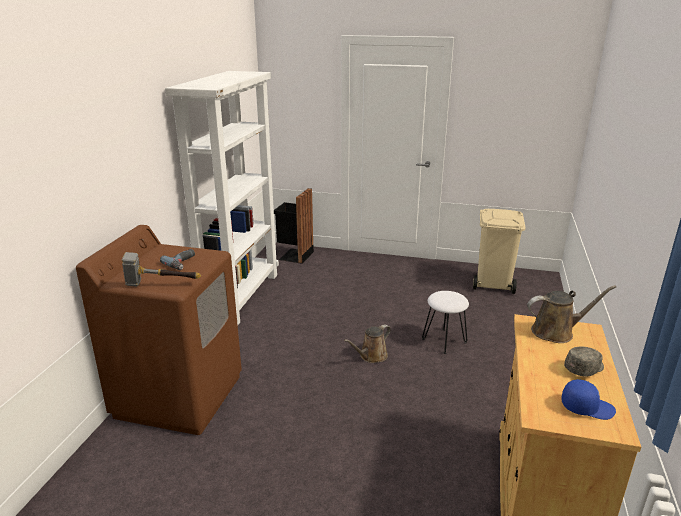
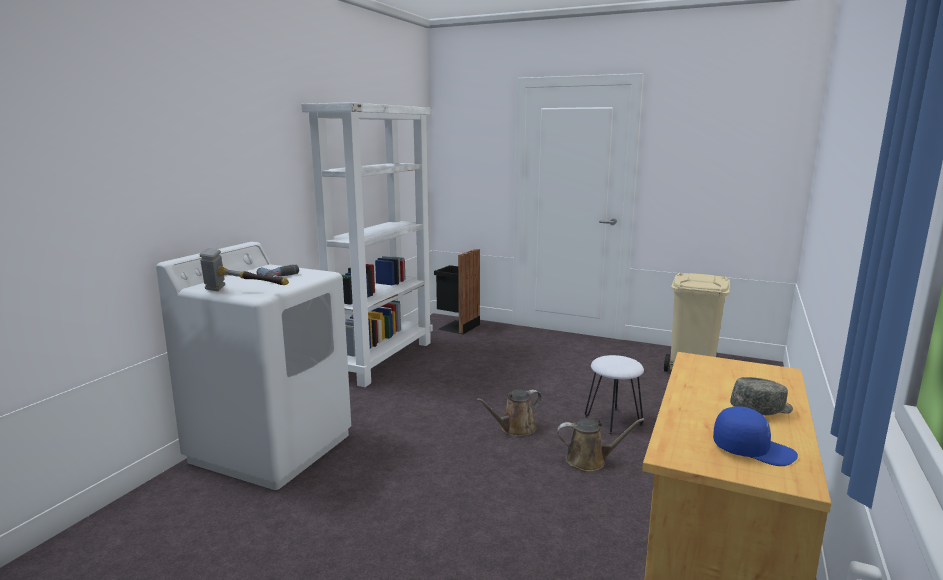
camera: 10 degrees right, 10 degrees down
(179, 395) = (272, 447): brown washing machine -> white washing machine
(556, 332) = (731, 371): brown watering can -> brown watering can (589, 461)

